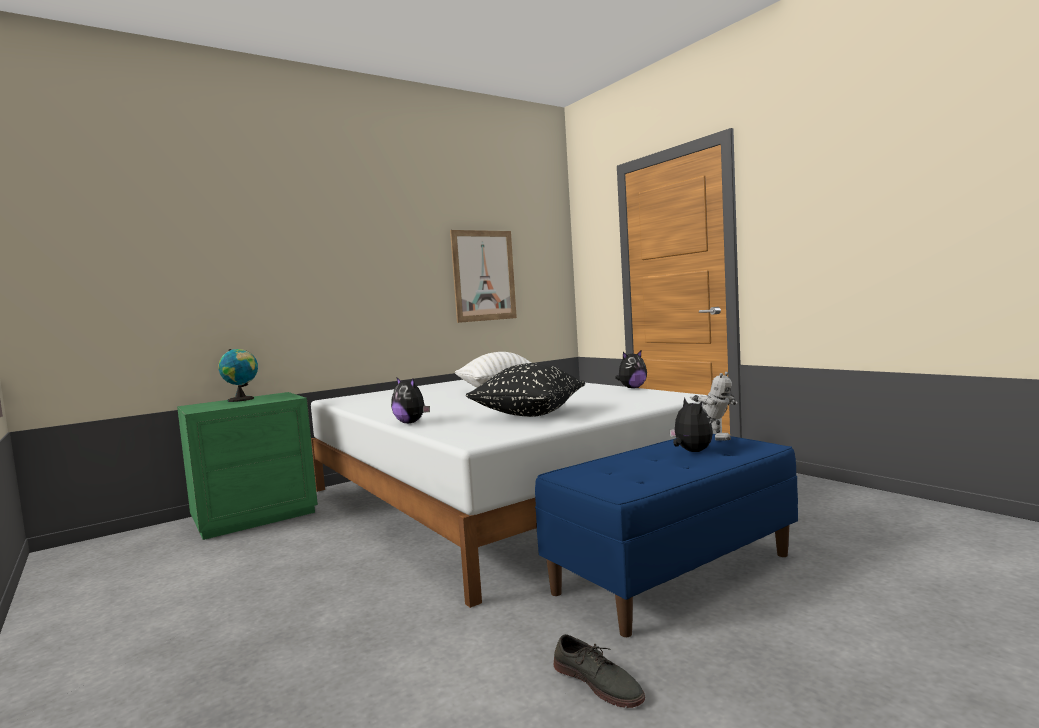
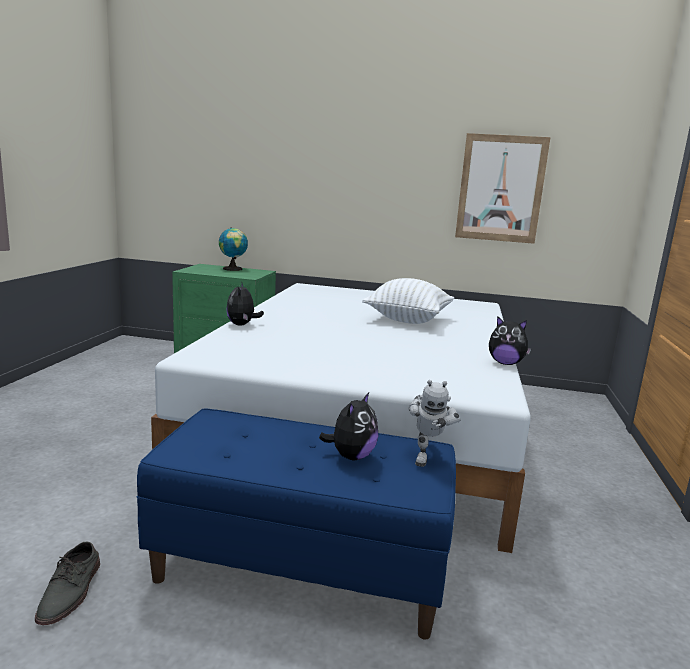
camera: 45 degrees right, 10 degrees up
(529, 414) = (313, 352): black pillow -> none

